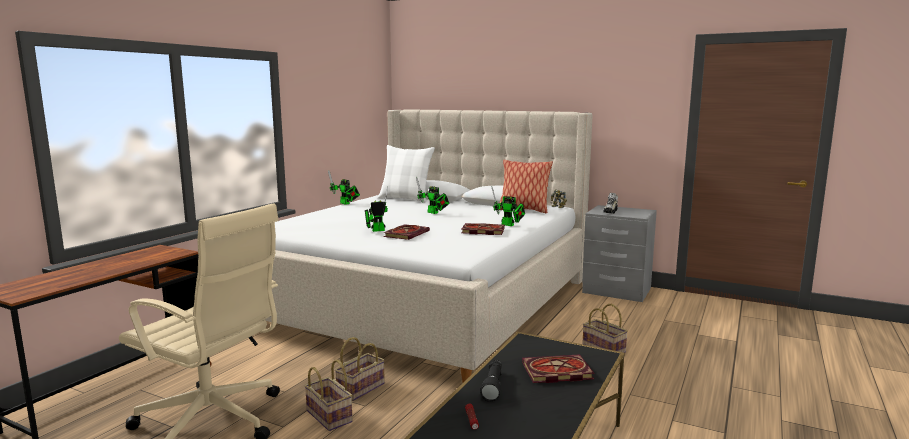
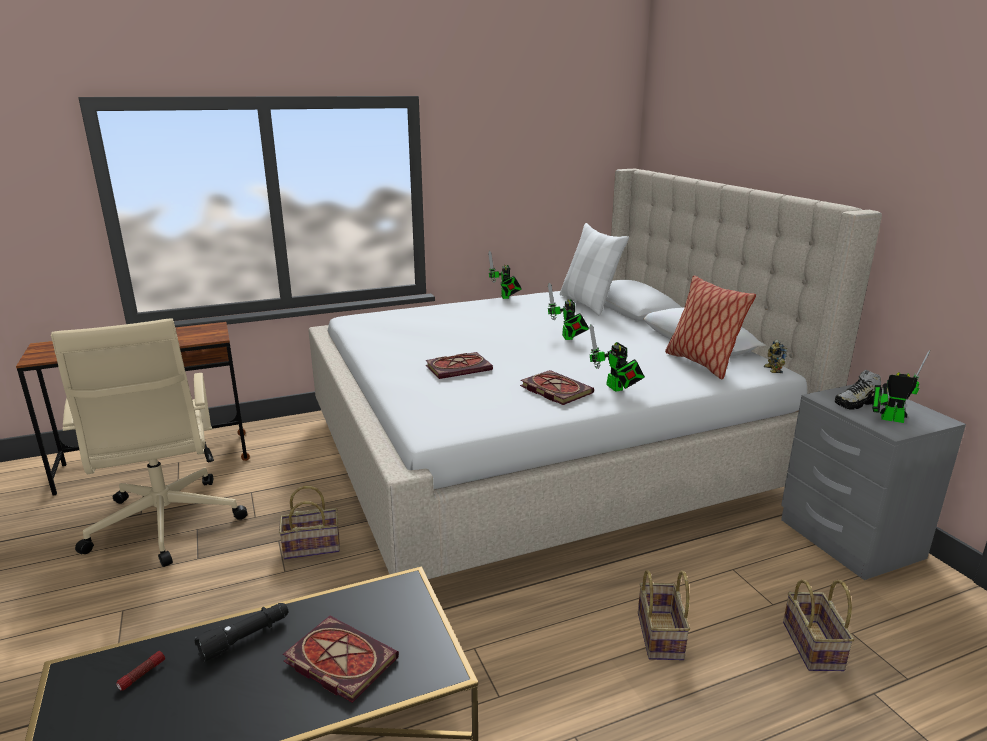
camera: 40 degrees right, 10 degrees up
(330, 416) = (242, 568): basket -> basket (814, 647)
(376, 230) = (441, 352): toy robot -> toy robot (888, 418)

